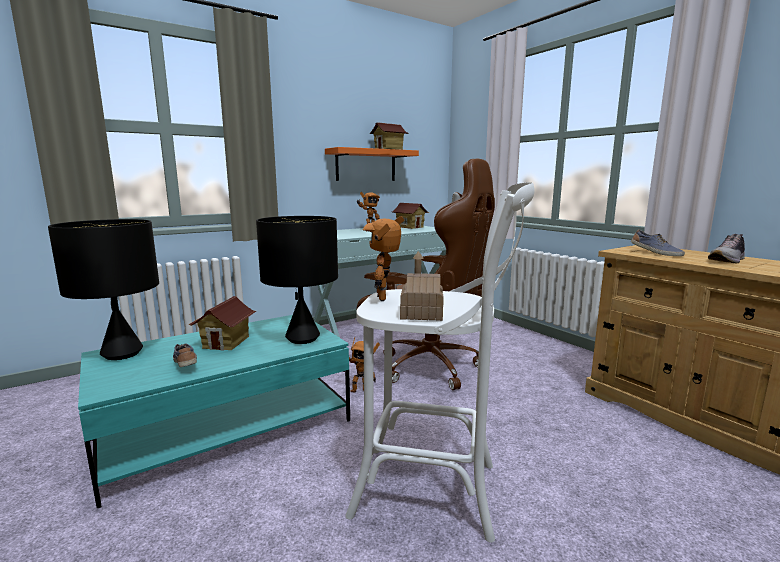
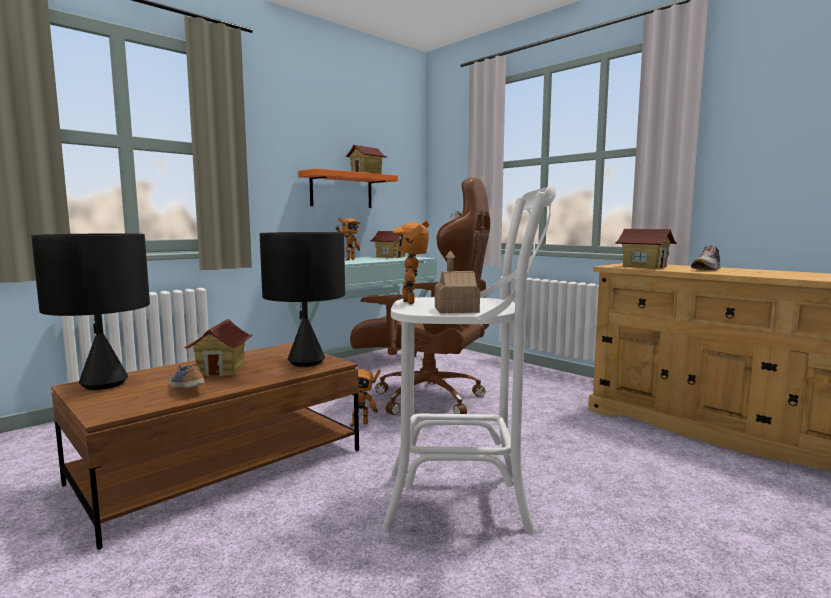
camera: 10 degrees left, 5 degrees down
(226, 428) = (220, 467): turquoise coffee table -> brown coffee table
(655, 253) = (644, 266): shoe -> toy house

